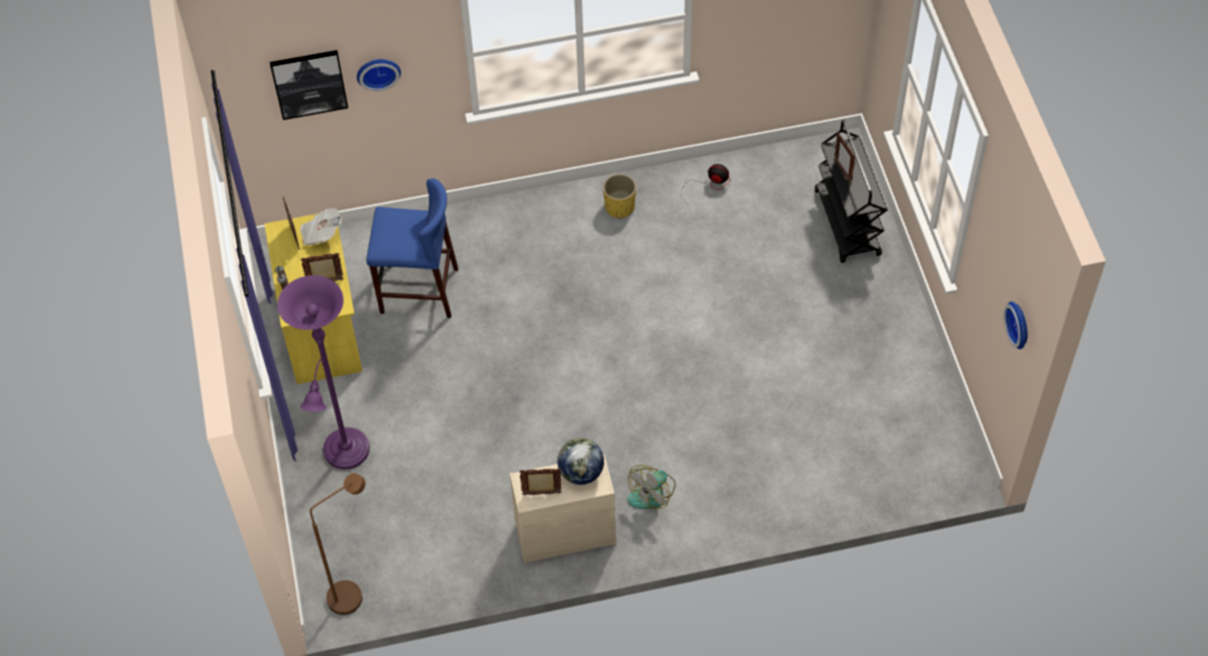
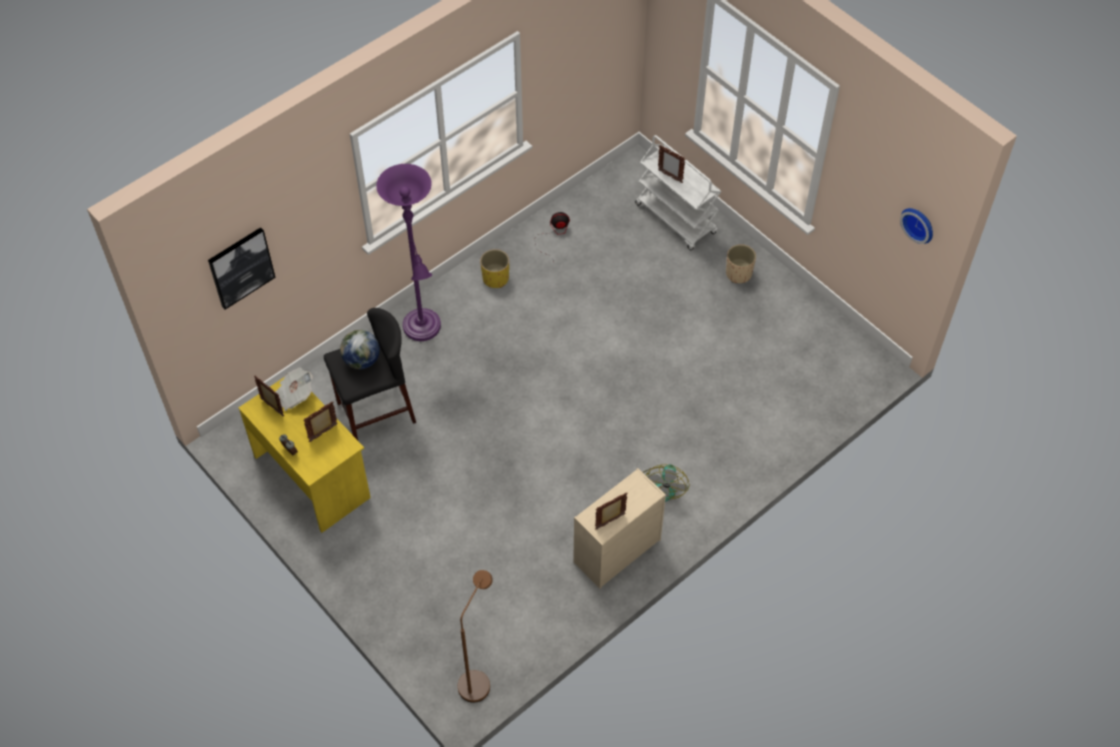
camera: 30 degrees left, 0 degrees up
(345, 455) = (399, 571): purple floor lamp -> purple floor lamp (423, 330)
(378, 71) = (294, 234): wall clock -> none
(419, 290) = (375, 412): blue stool -> black stool
(581, 473) = (629, 491): globe -> globe (361, 360)
(848, 223) = (676, 219): black cart -> white cart
(877, 309) = (739, 274): none -> beige planter

